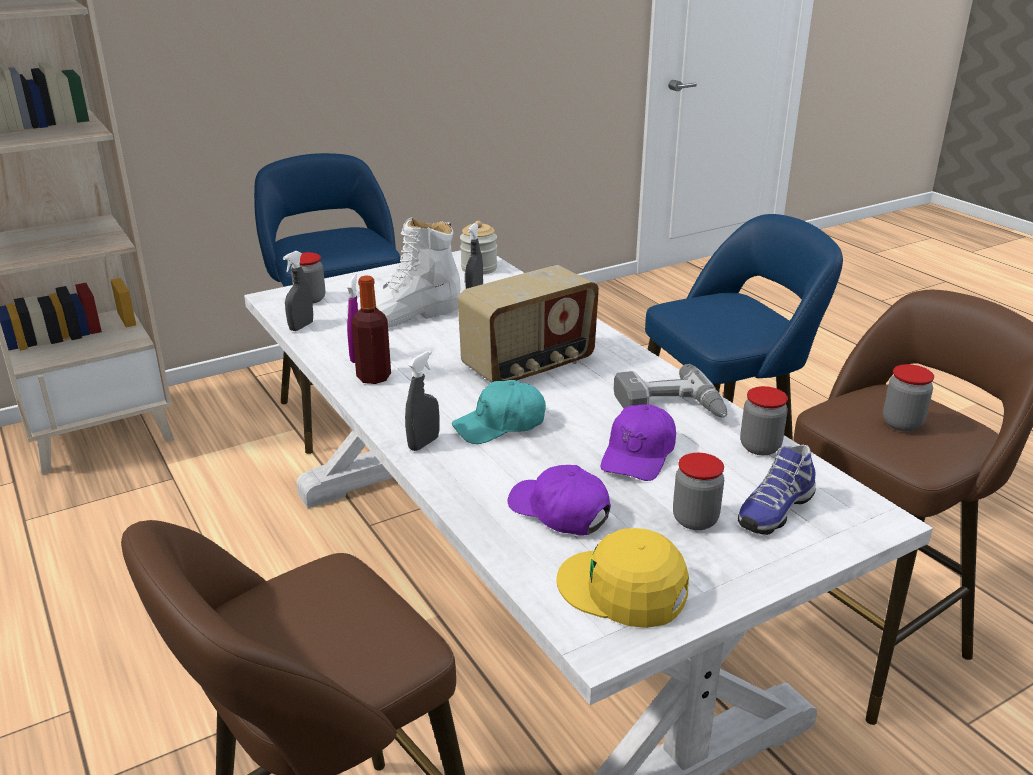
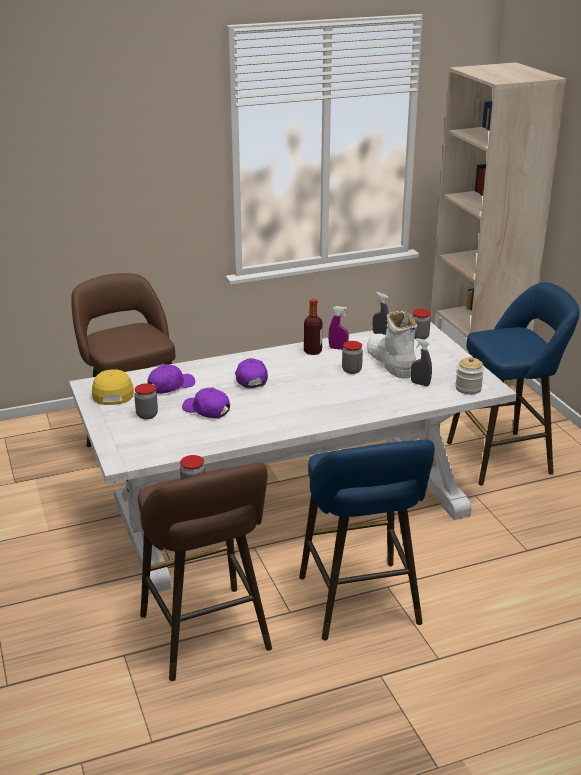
camera: 100 degrees right, 0 degrees up
(423, 443) = (241, 361): grey spray bottle -> none
(500, 425) = (250, 379): turquoise cap -> purple cap
(529, 366) = (312, 392): radio -> none
(623, 589) = (113, 393): yellow cap -> yellow cap turned 45 degrees counterclockwise
(670, 407) = (249, 426): power drill -> none
(760, 447) = (197, 444): jar -> jar (351, 370)
(774, 510) = (142, 436): shoe -> none

